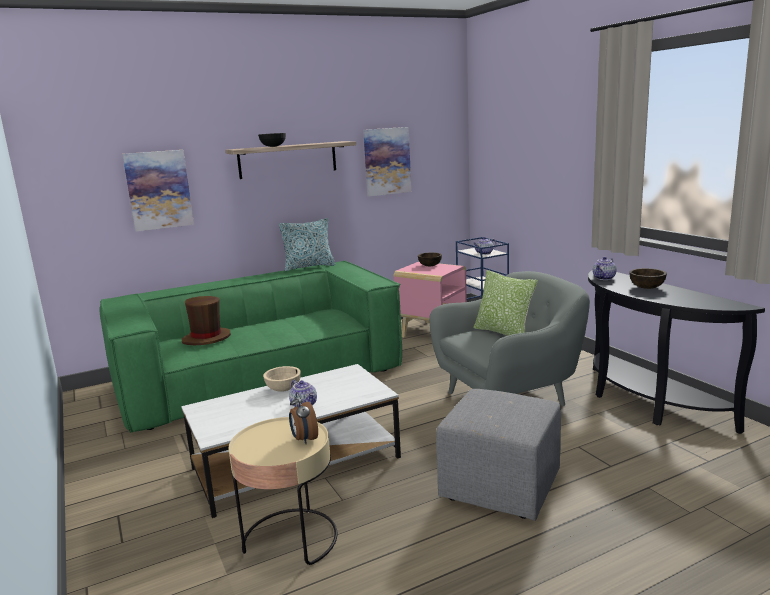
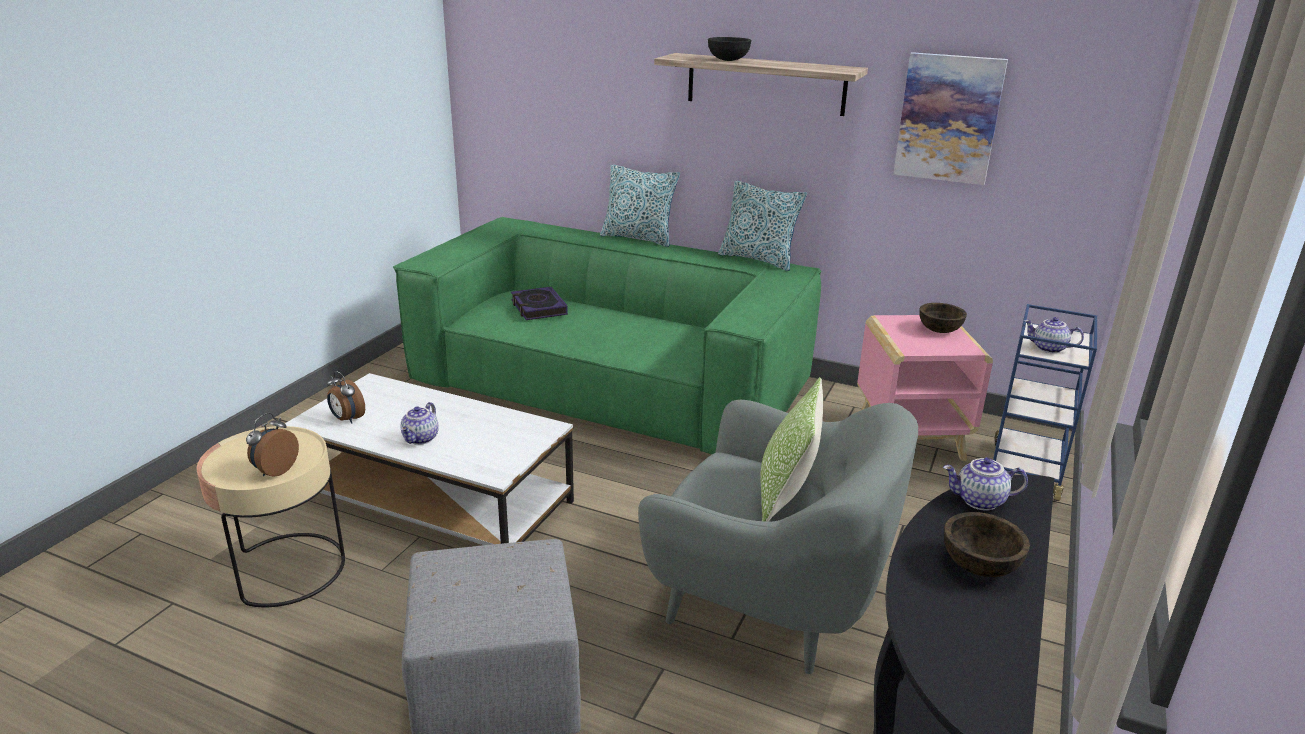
camera: 50 degrees right, 10 degrees up
(159, 190) = (585, 95): picture -> none
(206, 338) = (538, 308): brown hat -> book
(223, 279) = (638, 238): none -> pillow
(236, 424) = (347, 419): none -> alarm clock
(283, 389) = (454, 408): beige bowl -> none

